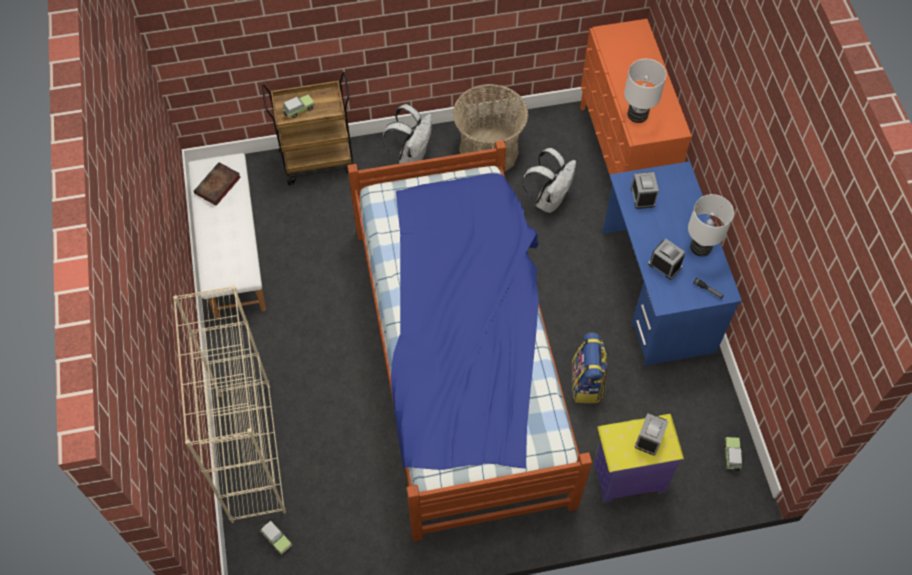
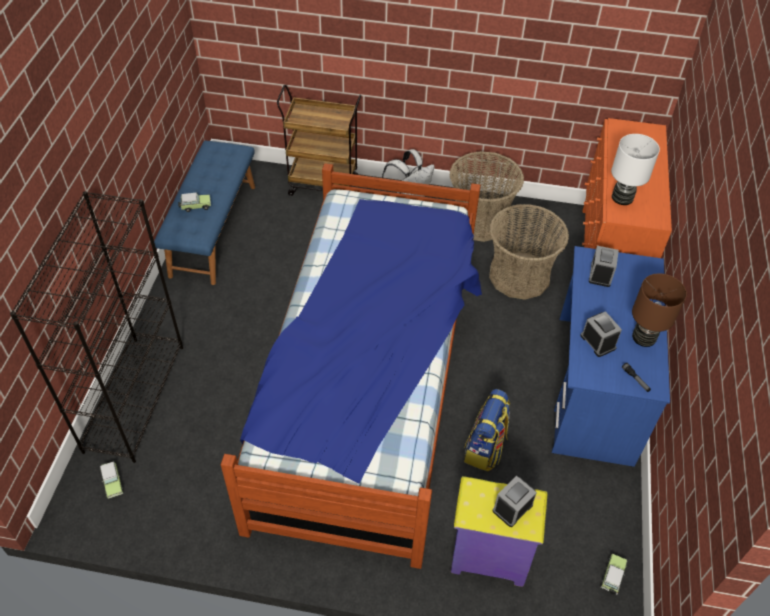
camera: 20 degrees right, 10 degrees down
(217, 186) = (215, 163): book -> none
(232, 250) = (212, 229): white bench -> blue bench
(250, 451) = (134, 396): beige bookcase -> black bookcase
(298, 110) = (310, 119): toy car -> toy car (195, 206)
(549, 199) = (519, 275): white backpack -> basket
(700, 247) = (644, 337): white table lamp -> brown table lamp

